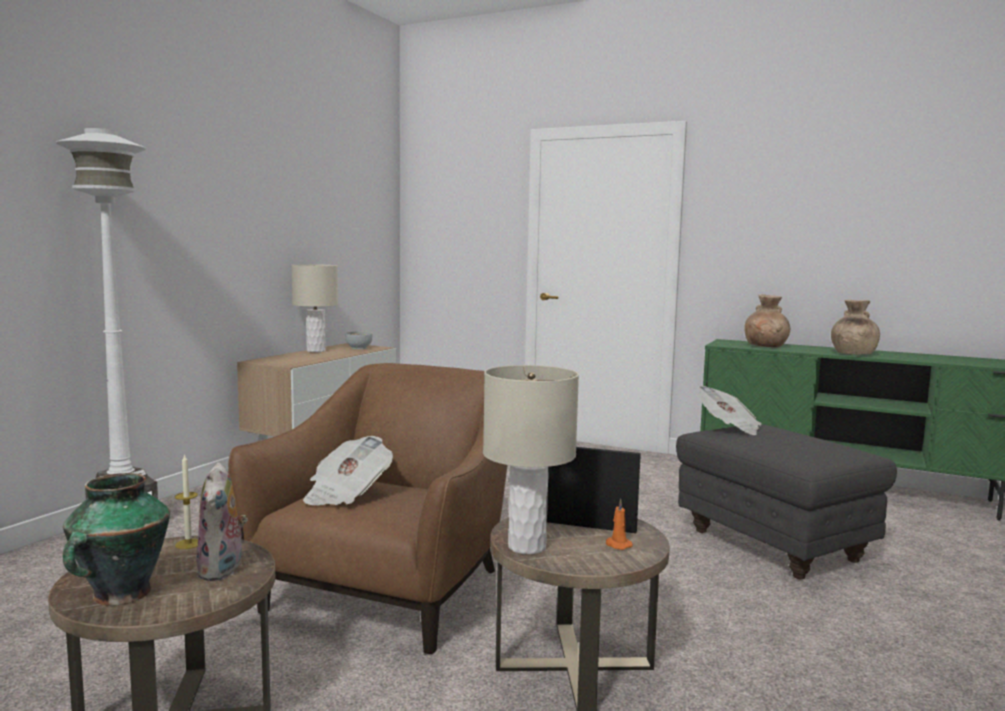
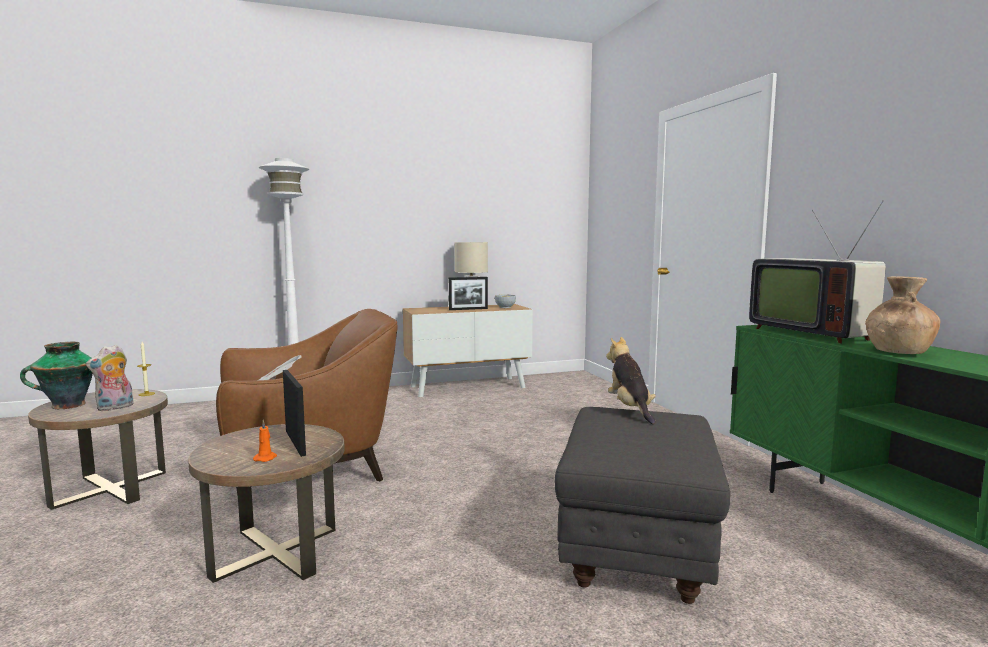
camera: 45 degrees right, 0 degrees up
(330, 354) = (468, 309): none -> picture frame
(526, 546) = (229, 441): beige table lamp -> none
(728, 427) = (630, 409): newspaper -> plush toy
(766, 346) = (811, 333): brown vase -> television

